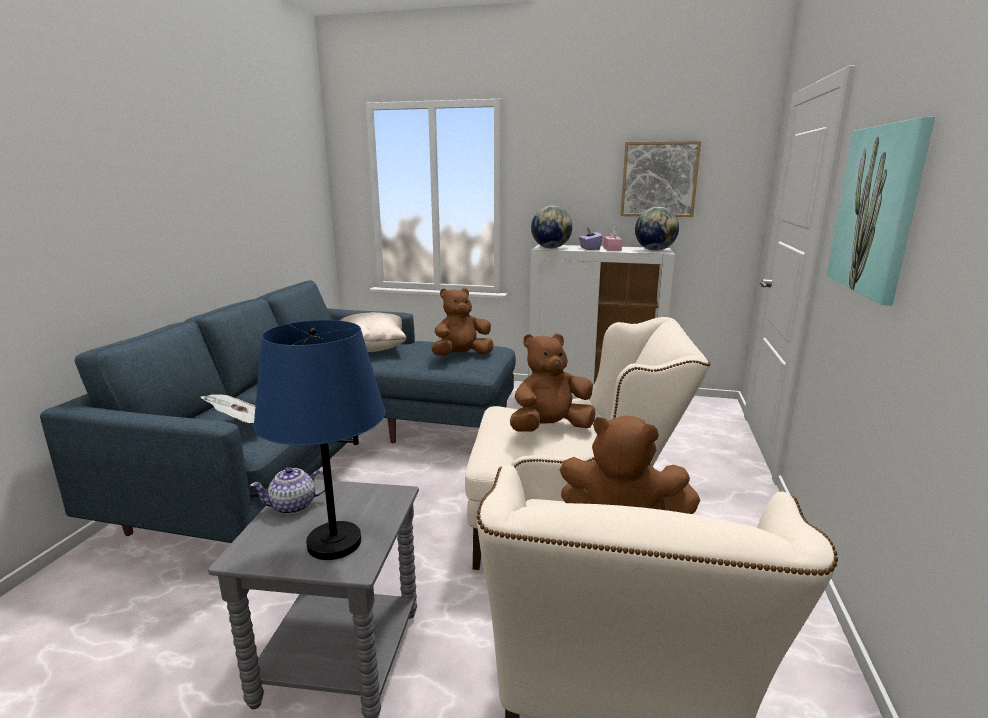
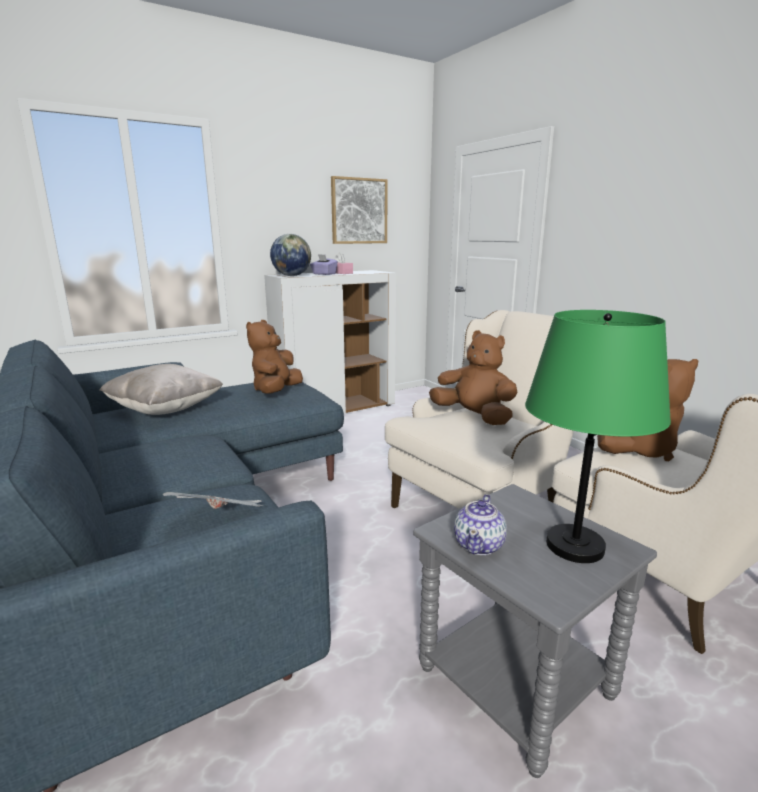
camera: 45 degrees left, 0 degrees up
(333, 543) = (575, 546): blue table lamp -> green table lamp
(550, 428) = (474, 417): brown plush toy -> brown plush toy turned 105 degrees clockwise
(655, 250) = (373, 271): globe -> none
(876, 210) = (623, 219): picture -> none

